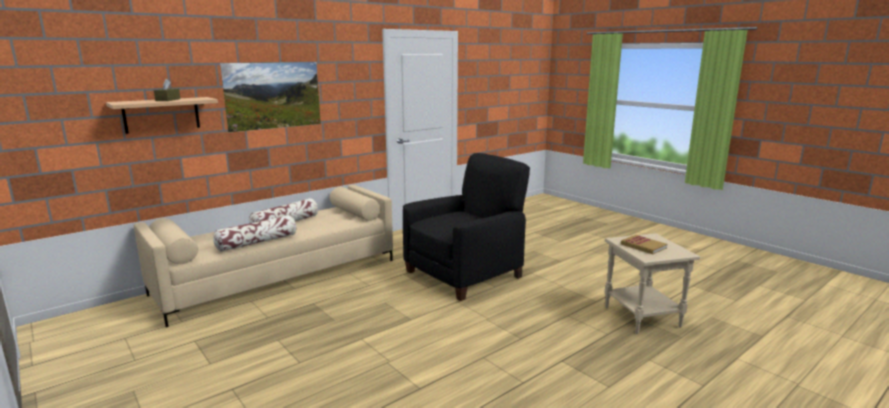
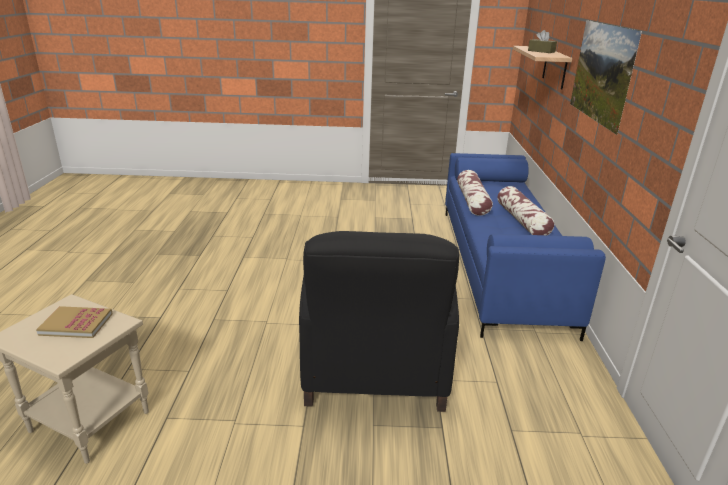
camera: 130 degrees right, 10 degrees up
(279, 276) = (501, 265): beige sofa -> blue sofa

